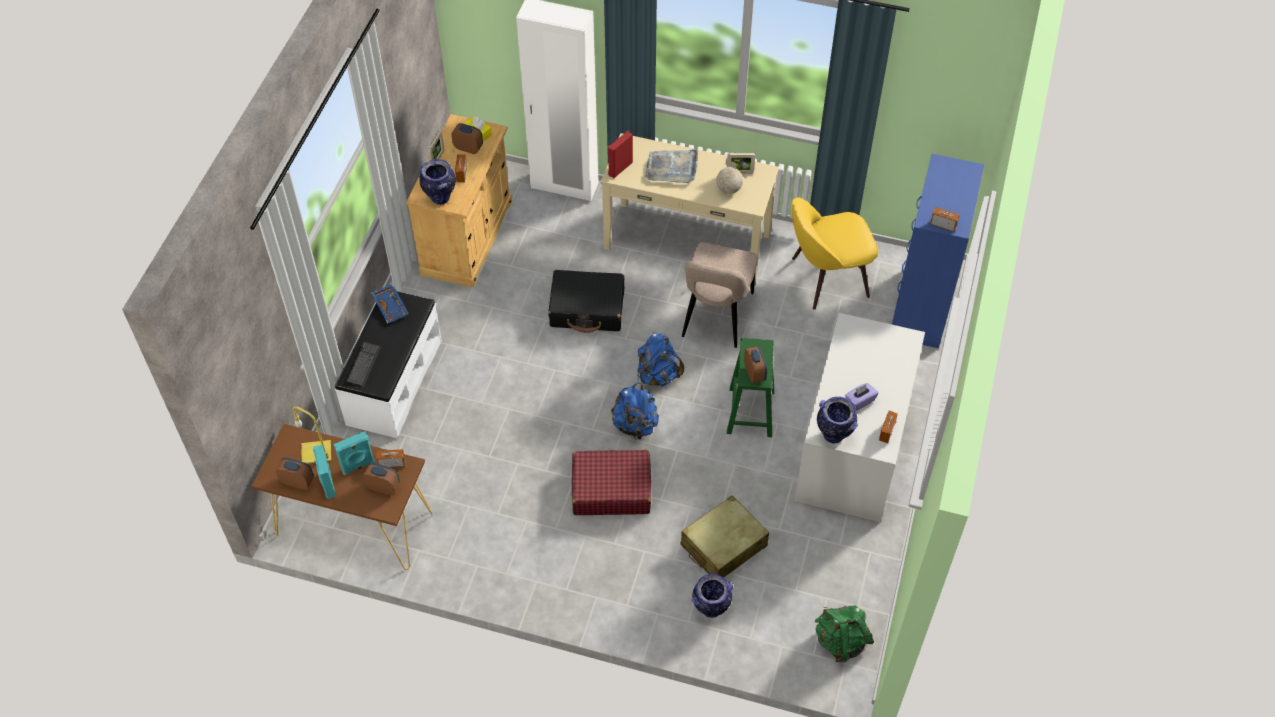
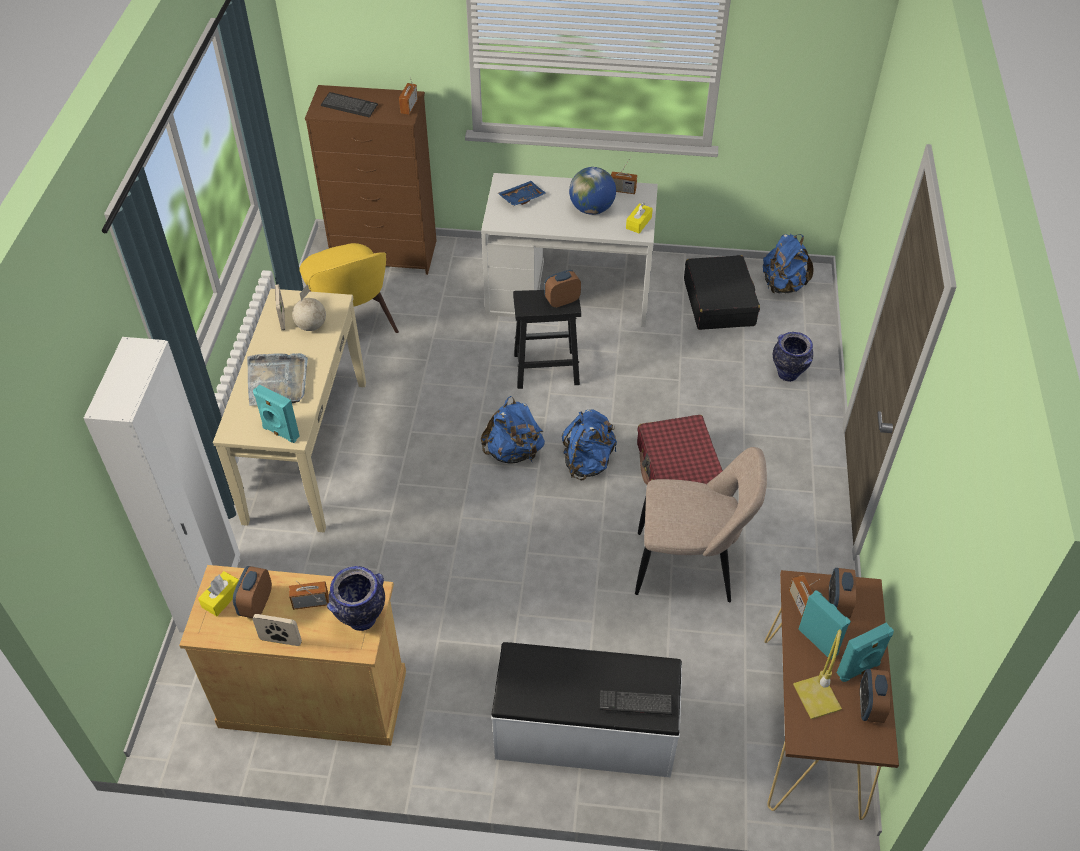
camera: 100 degrees left, 5 degrees down
(391, 306) = (526, 692): blue tray -> blue tray (521, 198)
(587, 308) = (425, 534): black suitcase -> black suitcase (719, 302)
(619, 168) = (280, 433): red speaker -> turquoise speaker
(716, 318) = (423, 410): beige chair -> beige chair (689, 568)
(723, 546) = (714, 373): beige suitcase -> none
(750, 411) = (545, 369): green stool -> black stool
(834, 435) = (638, 223): vase -> yellow tissue box
(841, 641) = (783, 285): green backpack -> blue backpack
(860, 401) = (591, 209): purple tissue box -> globe
(921, 308) = (386, 254): blue dresser -> brown dresser
(947, 184) = (349, 106): none -> keyboard

